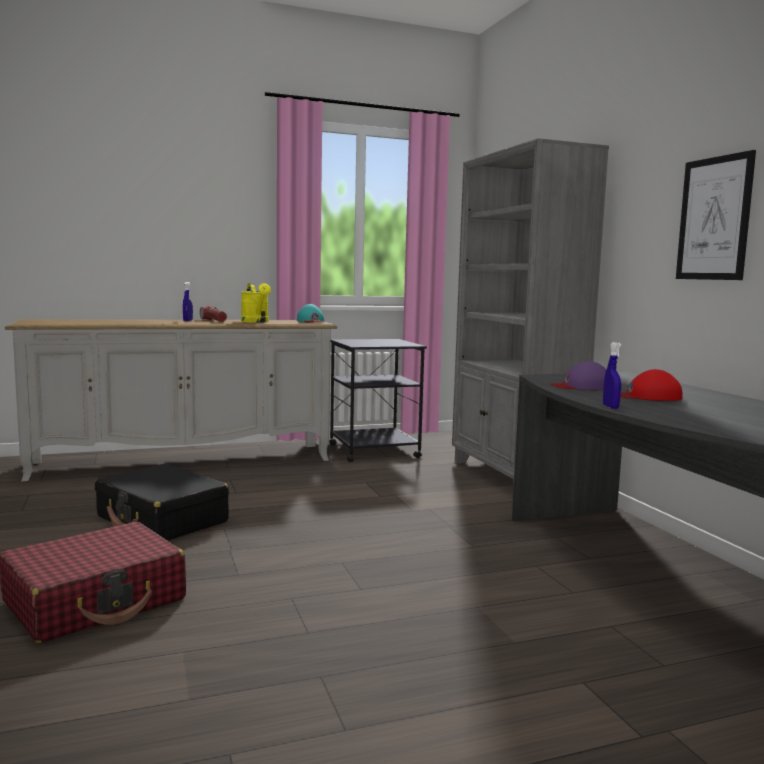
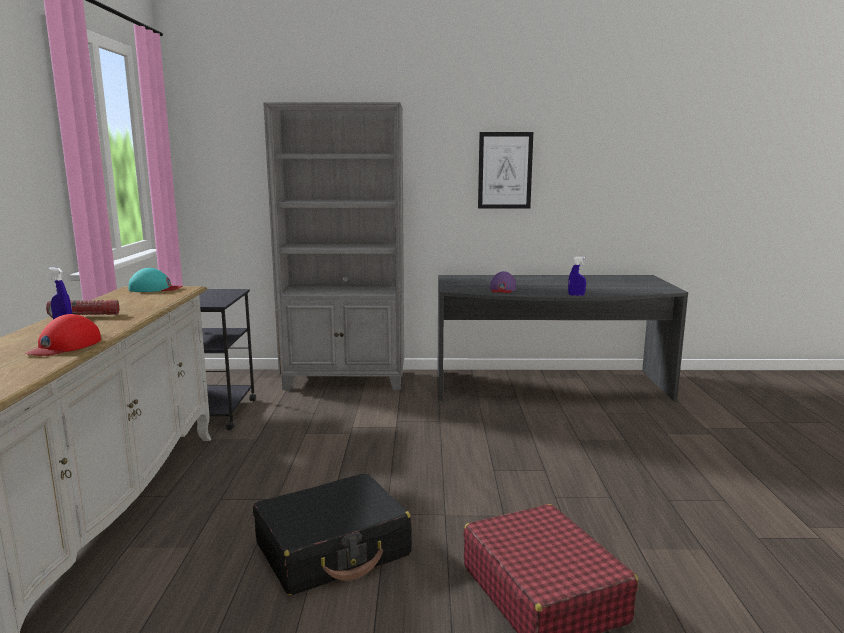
camera: 70 degrees left, 5 degrees up
(256, 322) = (132, 304): yellow watering can -> none
(648, 397) = (542, 286): red cap -> red cap (65, 346)

